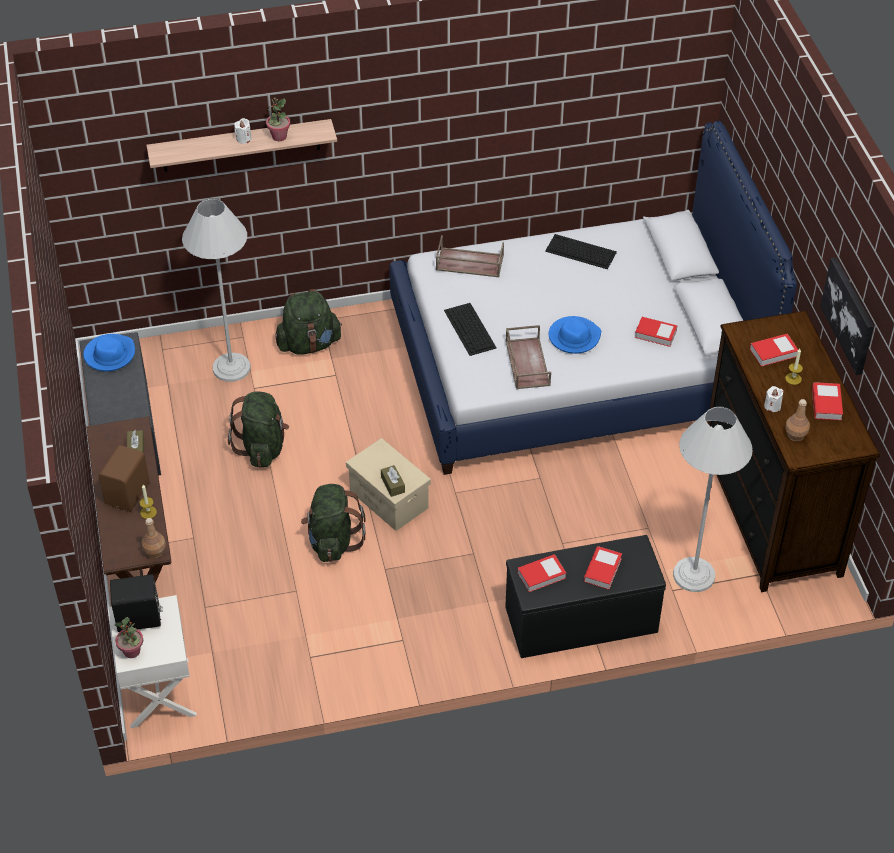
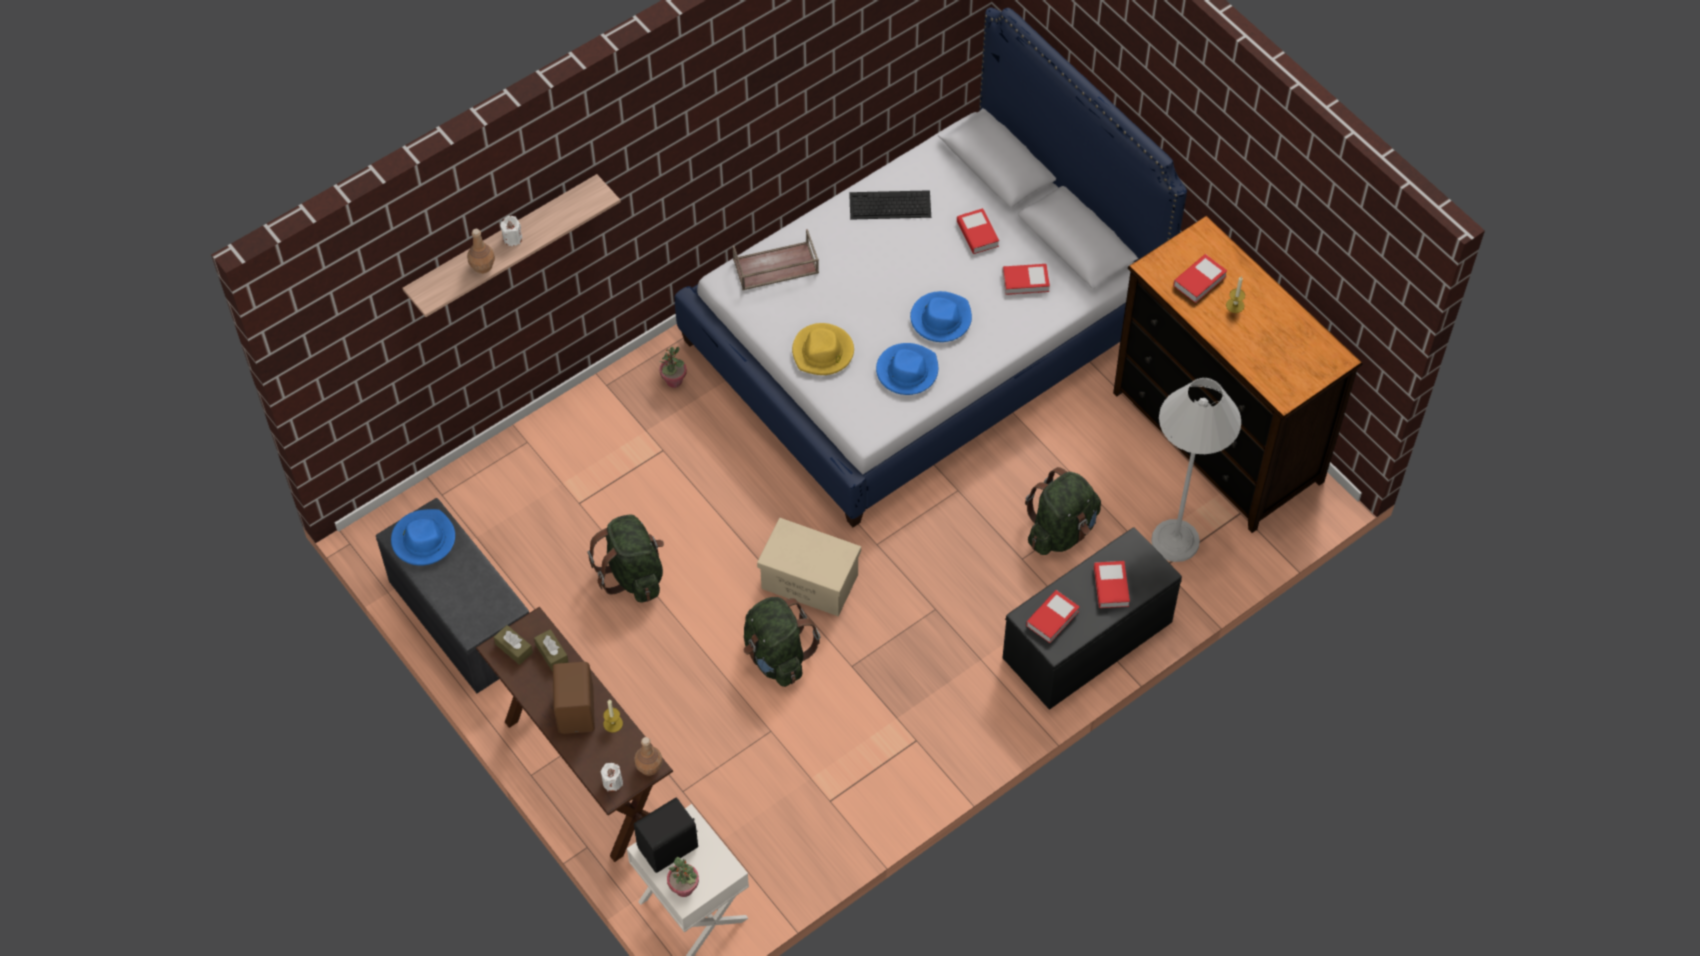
camera: 25 degrees left, 10 degrees up
(231, 368) = (538, 487): white floor lamp -> none
(279, 136) = (552, 220): potted plant -> potted plant (673, 381)
(309, 344) = (610, 422): green backpack -> green backpack (1061, 530)
(392, 484) = (824, 570): brown tissue box -> brown tissue box (514, 648)
(470, 329) = (823, 352): keyboard -> yellow hat
(526, 363) = (907, 371): brown tray -> blue hat
(772, 406) = (1230, 347): white candle -> white candle (612, 782)
(795, 435) = (1270, 373): brown bottle -> brown bottle (482, 266)
(826, 404) = (1282, 323): book -> book (977, 234)
(849, 315) = (1277, 220): picture -> none

